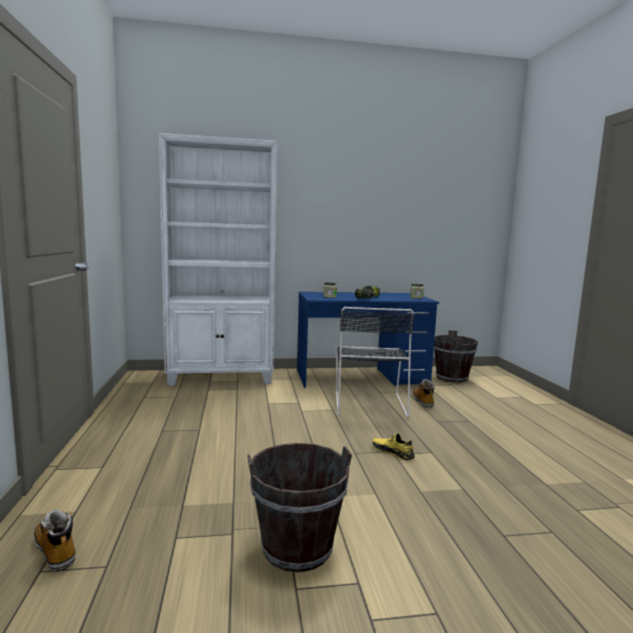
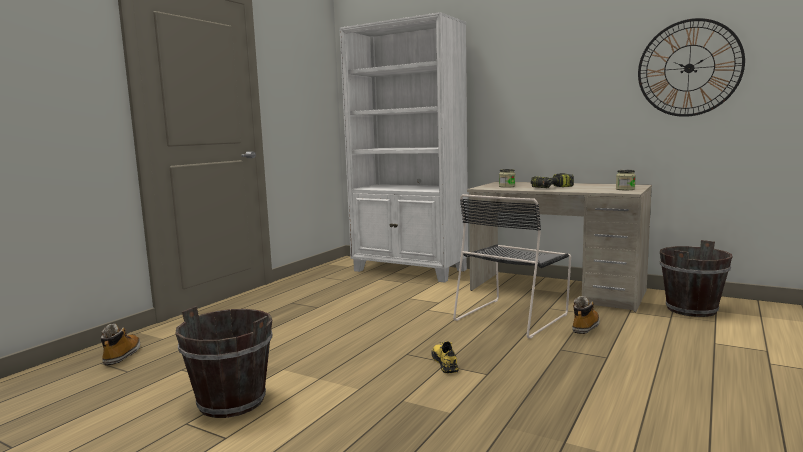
camera: 40 degrees right, 0 degrees up
(361, 377) = (557, 291): blue desk -> beige desk
(436, 213) = (689, 68): none -> wall clock

